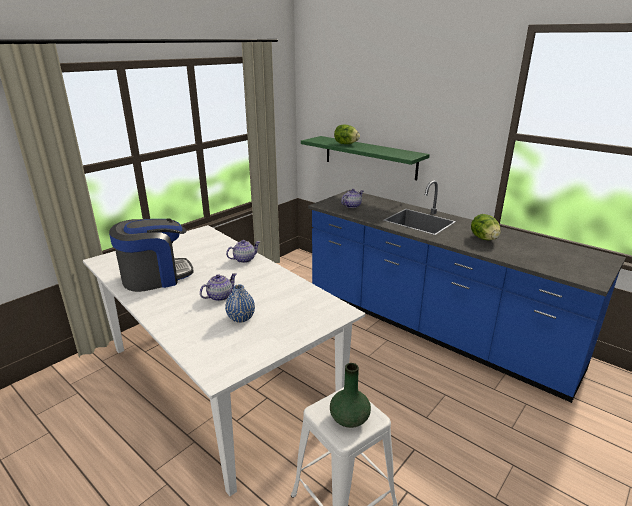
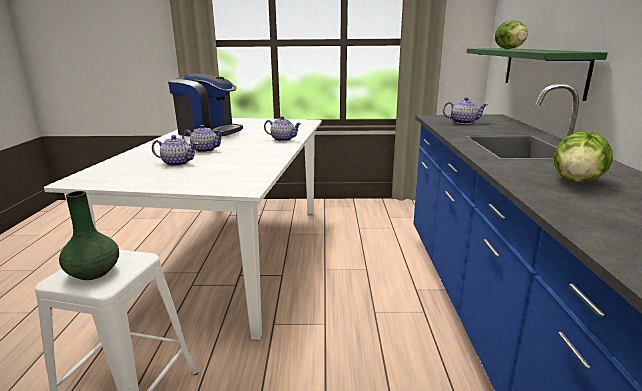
camera: 50 degrees right, 5 degrees down
(241, 318) = (177, 163): blue vase -> teapot

